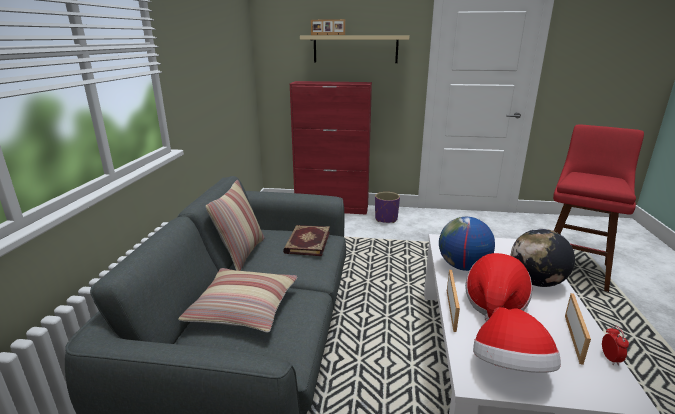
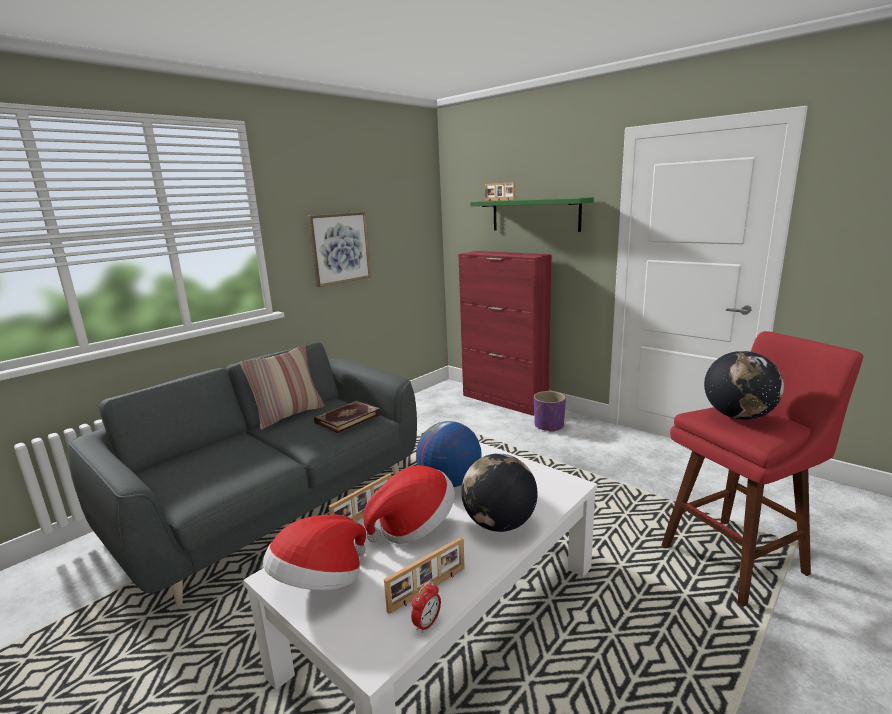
camera: 35 degrees right, 5 degrees down
(205, 78) = (340, 248): none -> picture
(243, 308) = (222, 455): pillow -> none
(355, 49) = (535, 215): beige shelf -> green shelf
(591, 178) = (738, 416): none -> globe

